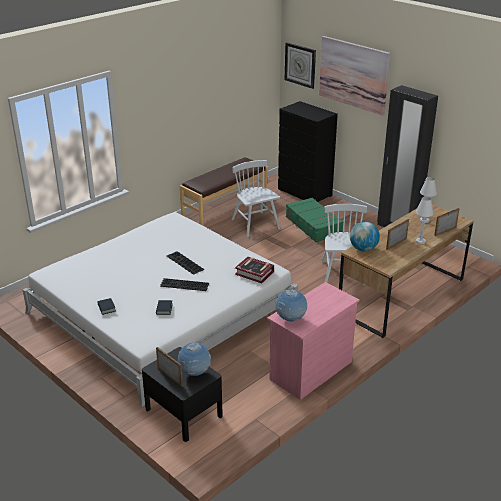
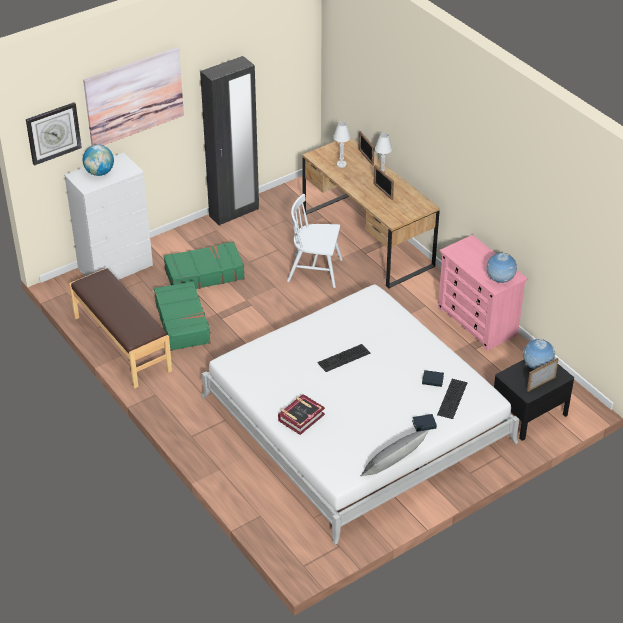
camera: 80 degrees left, 10 degrees up
(60, 296) = (394, 464): none -> grey pillow
(184, 285) = (390, 362): keyboard -> keyboard (453, 399)
(254, 273) = (375, 308): book -> book (301, 417)
(255, 224) = (183, 322): white chair -> green suitcase
(305, 193) = (116, 268): black dresser -> white dresser
(363, 249) = (389, 214): globe -> globe (99, 173)

